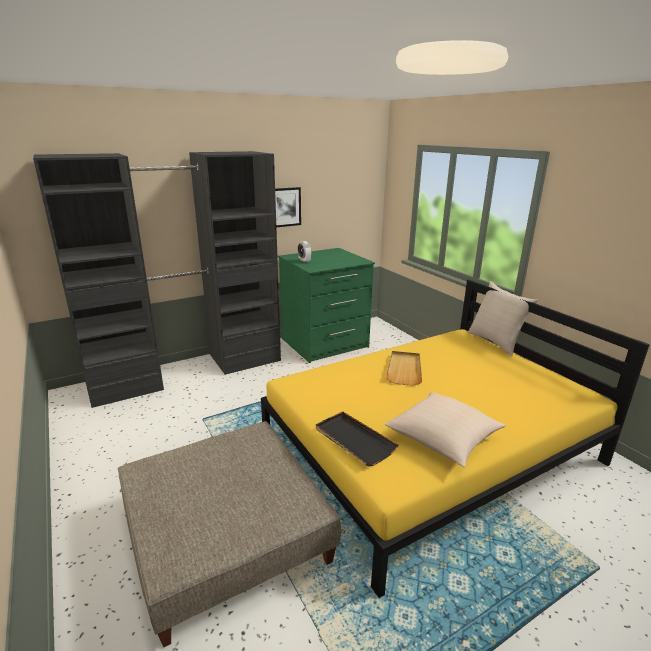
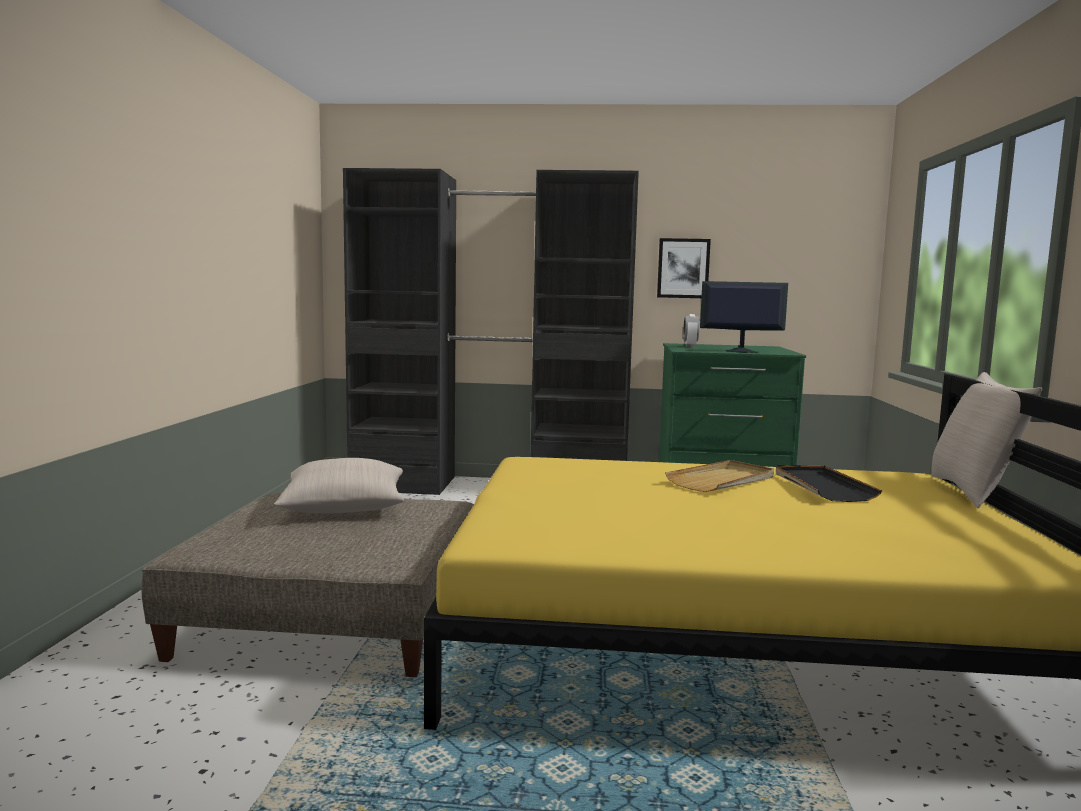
camera: 35 degrees right, 15 degrees down
(340, 264) = (740, 351): none -> monitor
(354, 440) = (516, 506): black tray -> black tray (822, 486)
(443, 438) = (654, 535): beige pillow -> beige pillow (344, 508)

